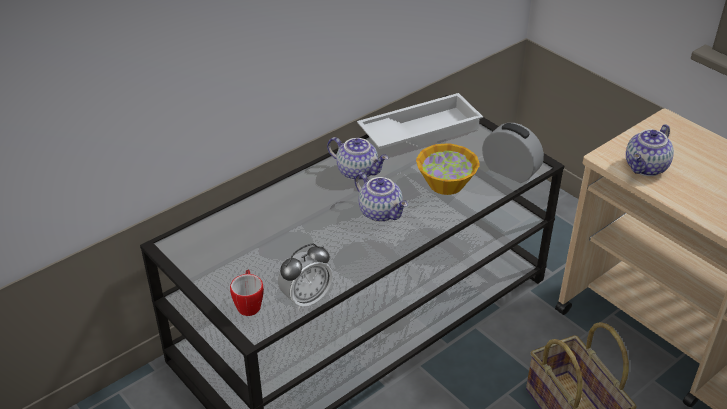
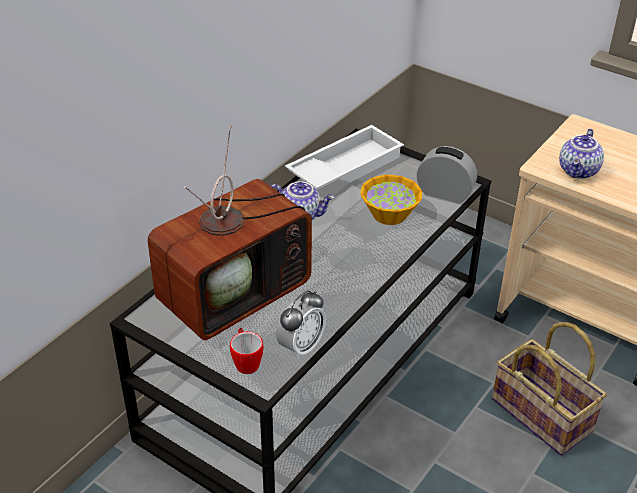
camera: 15 degrees left, 0 degrees up
(266, 235) = (235, 292): none -> television
(381, 212) = (339, 251): teapot -> none

